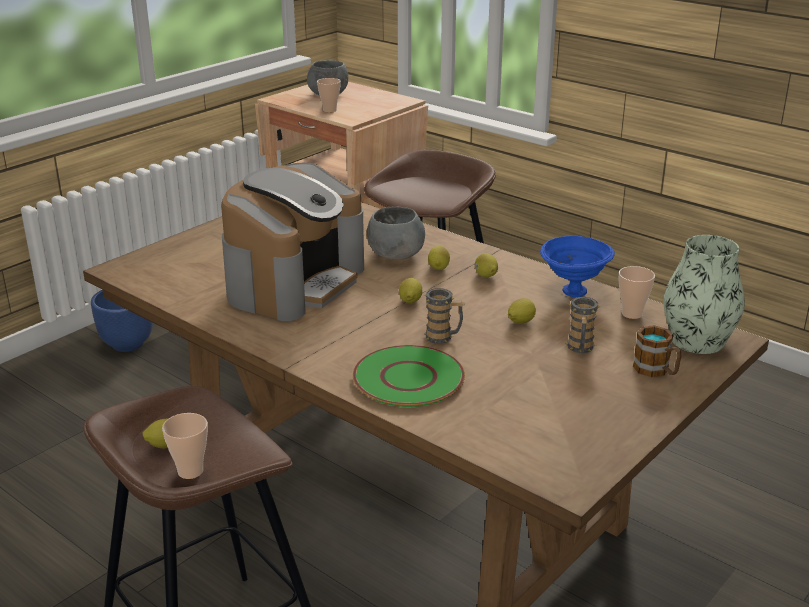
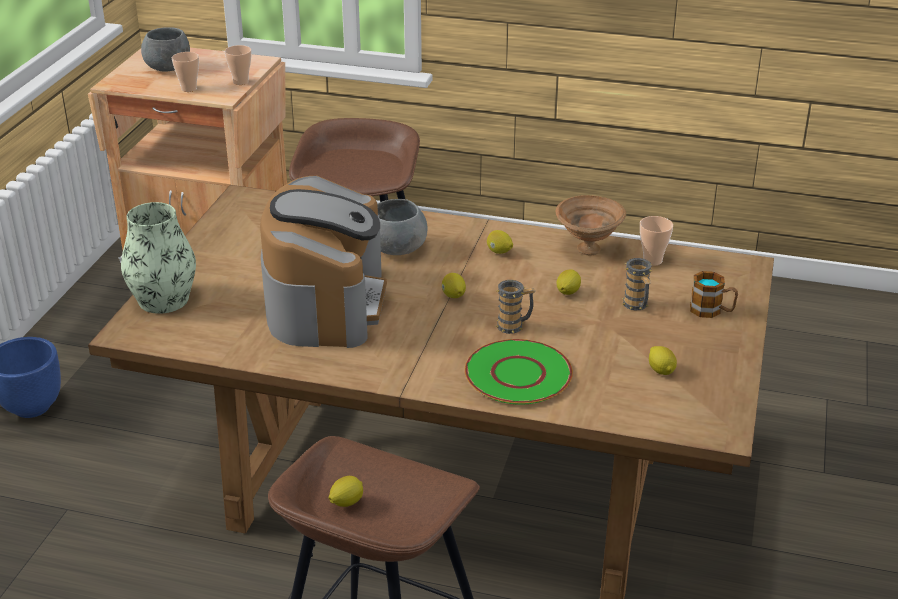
camera: 25 degrees left, 5 degrees up
(190, 471) = (393, 519): cup -> cup (240, 82)
(438, 267) = (449, 253): lemon -> lemon (661, 370)
(573, 292) = (588, 250): blue bowl -> brown bowl
(697, 340) = (721, 273): vase -> vase (163, 299)

